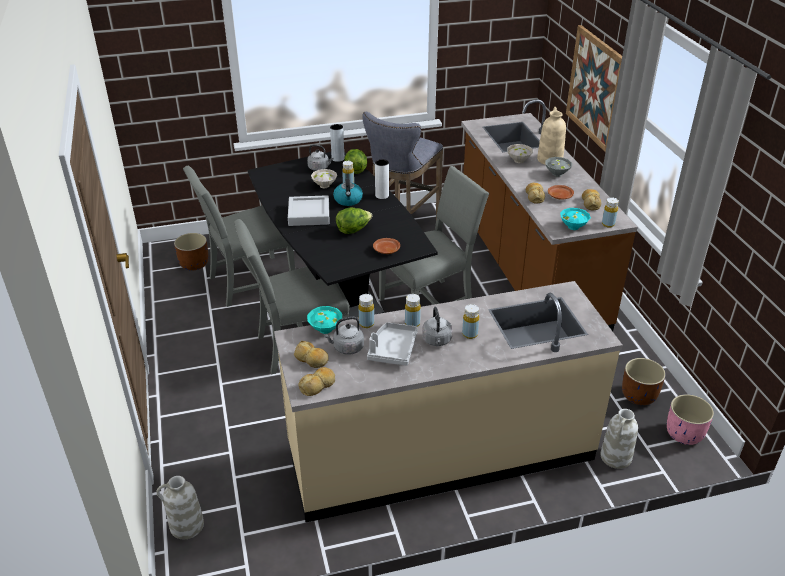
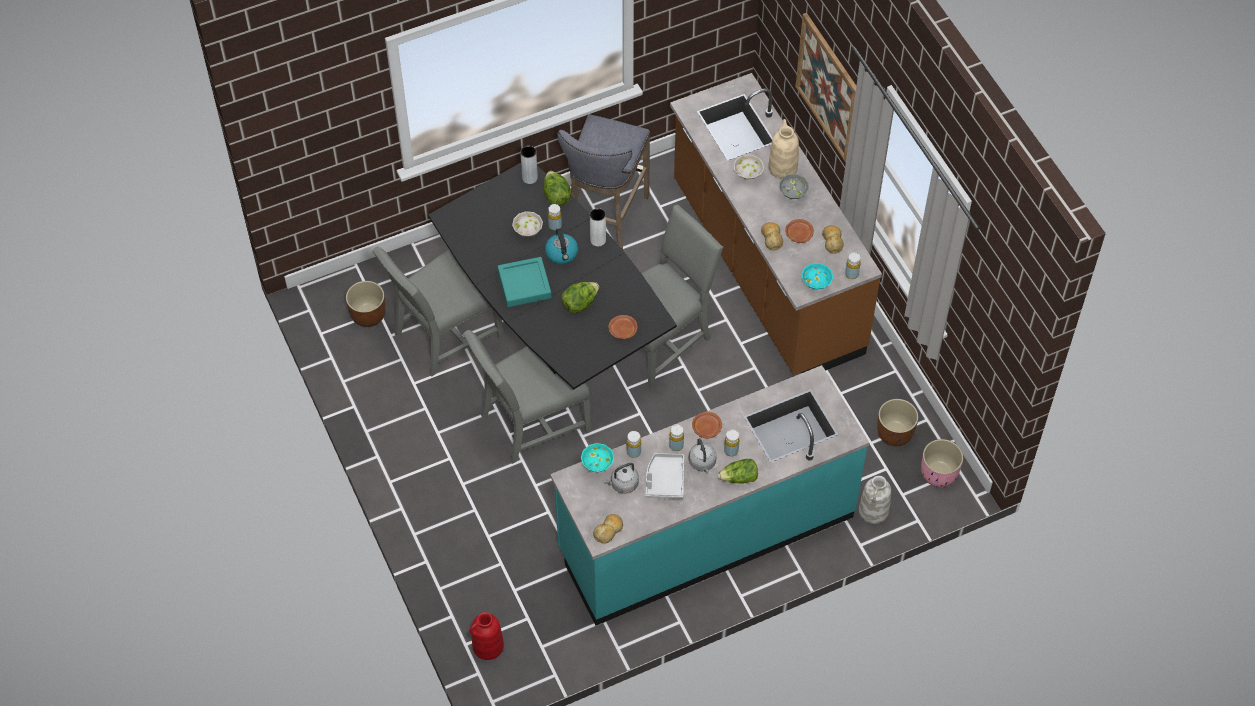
camera: 10 degrees left, 20 degrees up
(186, 526) = (487, 646): white vase -> red vase
(309, 214) = (524, 285): grey tray -> turquoise tray
(311, 359) = (595, 502): bread -> none
(319, 168) = (513, 199): grey kettle -> none
(440, 453) = (705, 533): beige counter -> turquoise counter
(447, 313) = (706, 427): none -> brown plate
(474, 357) = (739, 478): none -> lettuce

